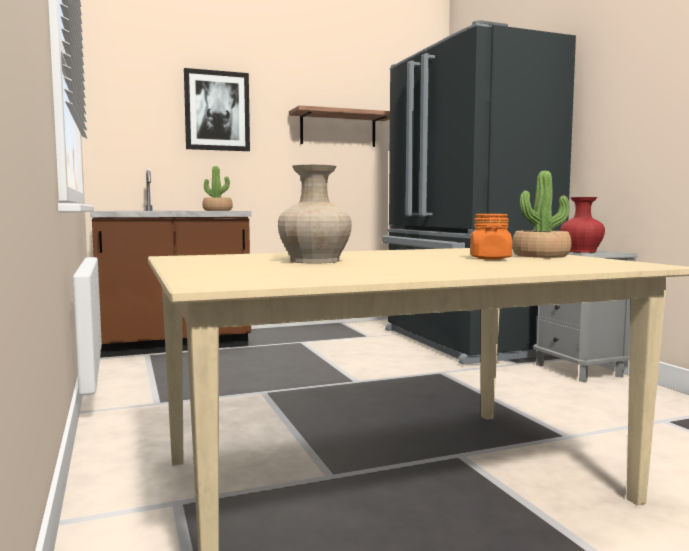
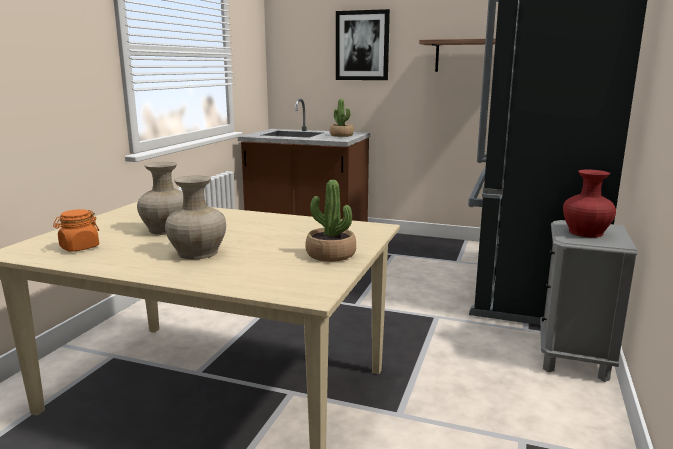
camera: 40 degrees right, 10 degrees up
(437, 264) = (199, 252): none -> beige vase
(490, 258) = (273, 251): orange jar -> orange jar (79, 247)

